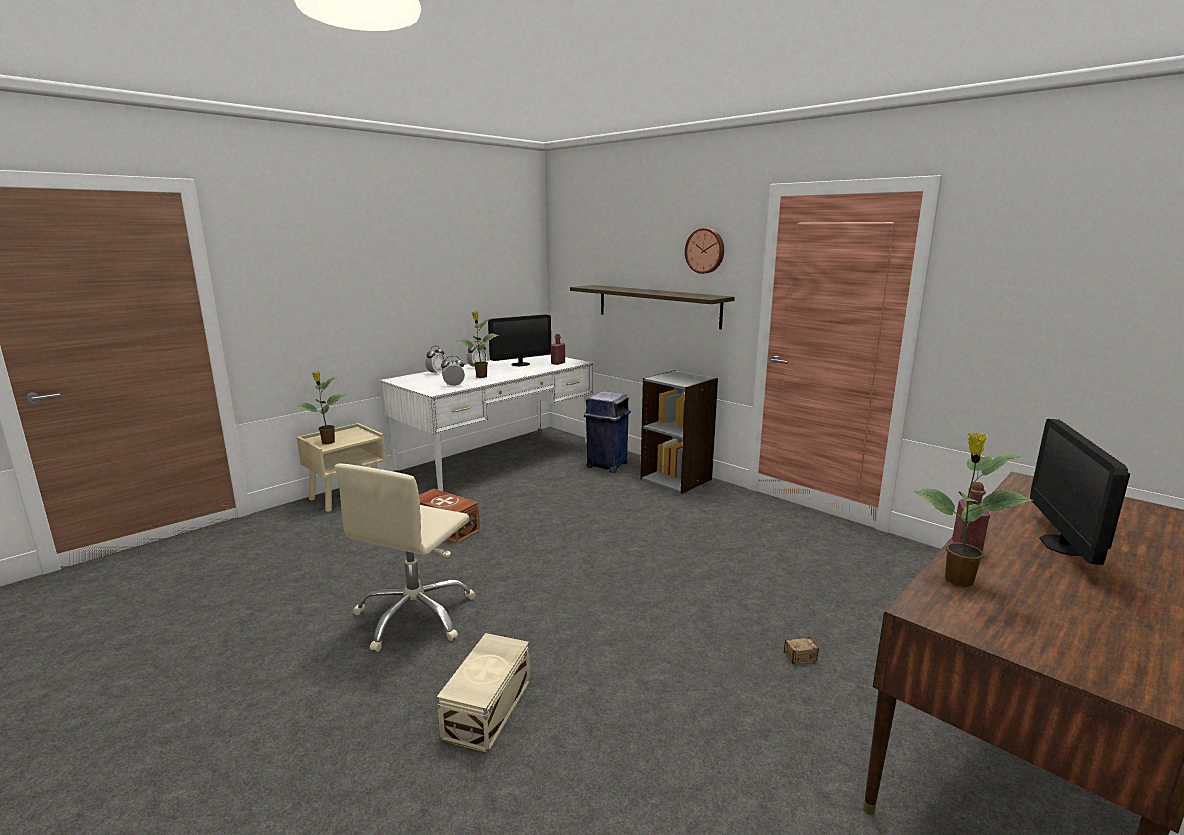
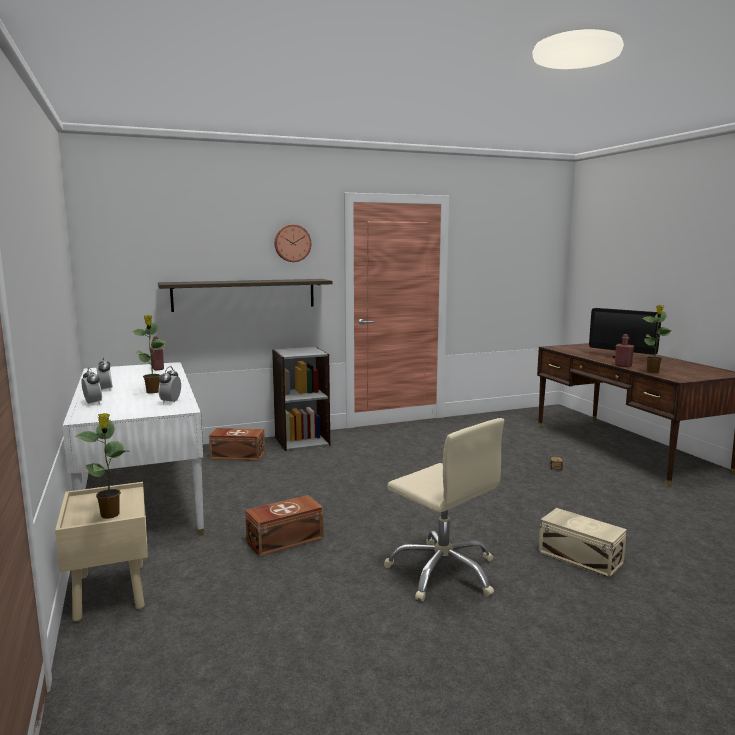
camera: 65 degrees left, 5 degrees down
(520, 364) = (130, 377): monitor -> none
(606, 465) = (237, 455): blue trash can -> brown storage box

